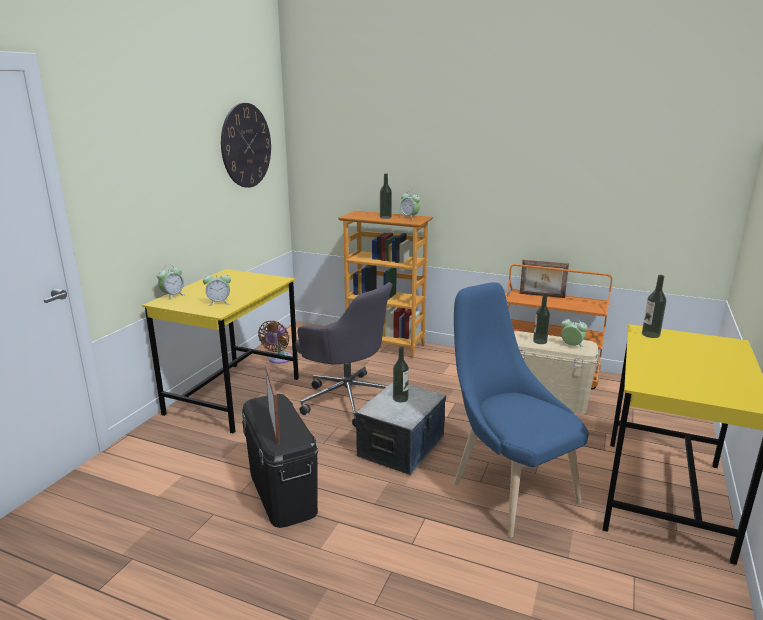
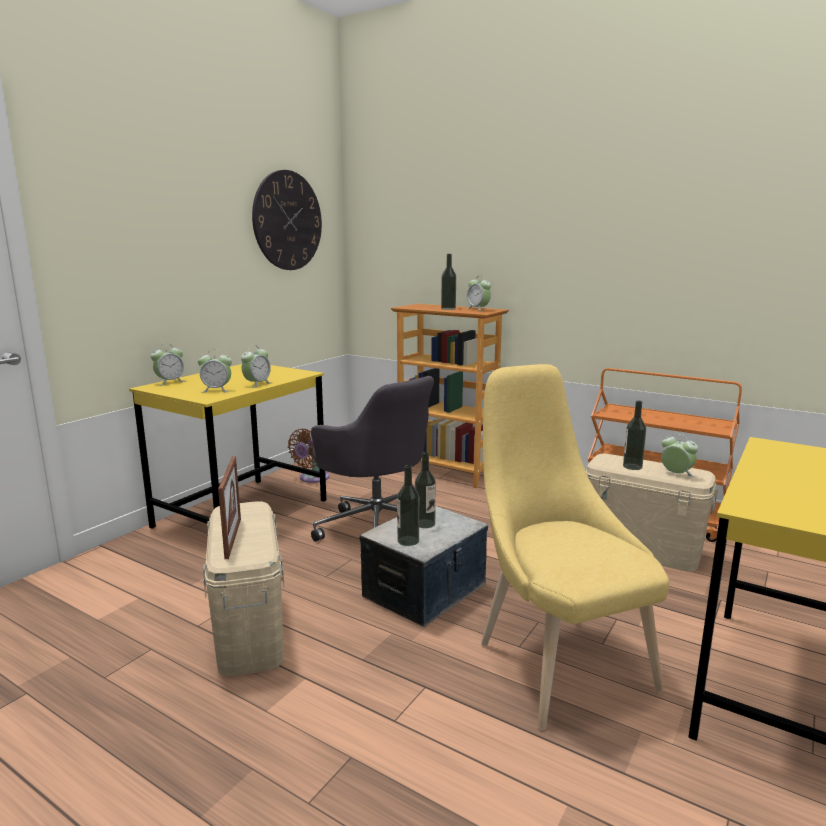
camera: 10 degrees right, 5 degrees down
(248, 294) = (257, 384): none -> alarm clock
(282, 491) = (249, 630): black storage box -> beige storage box
(508, 488) = (556, 660): blue chair -> yellow chair
(542, 295) = (645, 412): picture frame -> none
(650, 334) = (781, 450): bottle -> bottle (408, 541)

